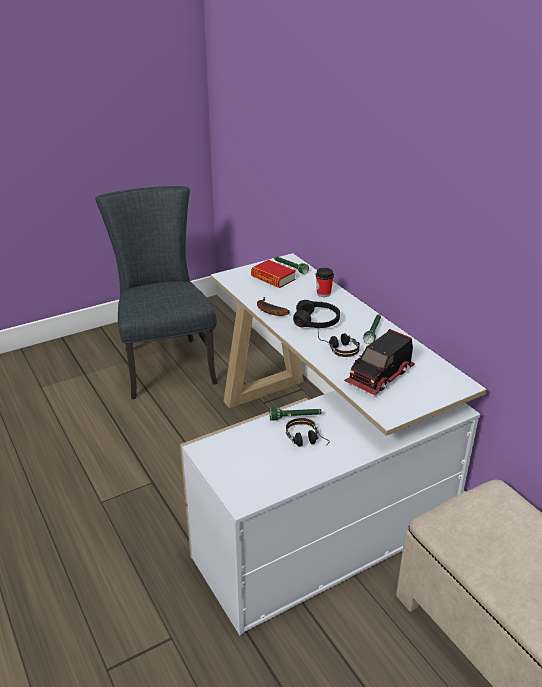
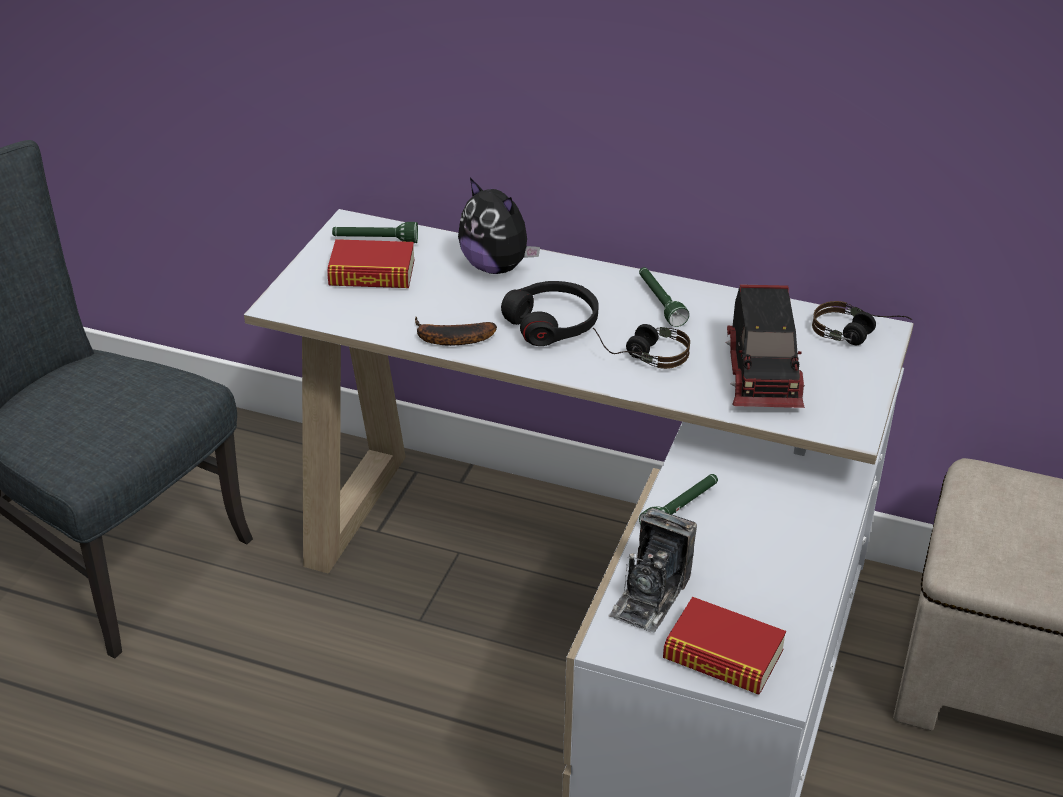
camera: 40 degrees left, 5 degrees up
(237, 477) = (723, 655): none -> book
(239, 441) = (650, 596): none -> camera
(307, 442) = (746, 539): headphones -> headphones (857, 335)
(323, 293) = (496, 267): cup -> plush toy

